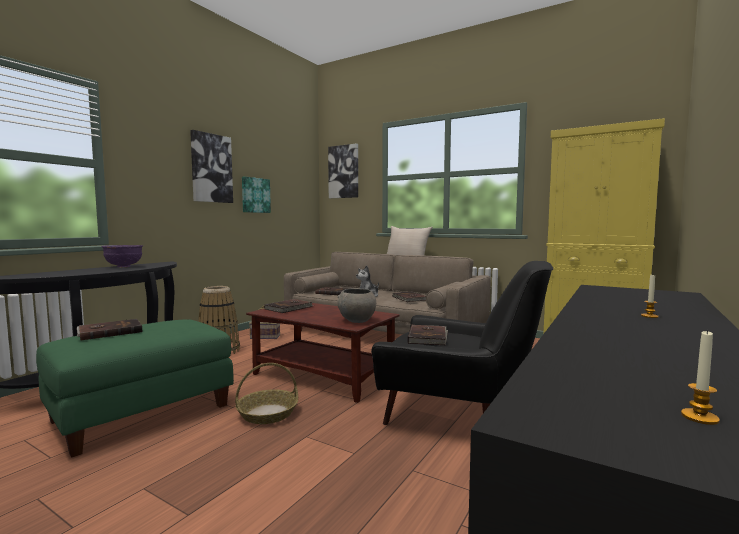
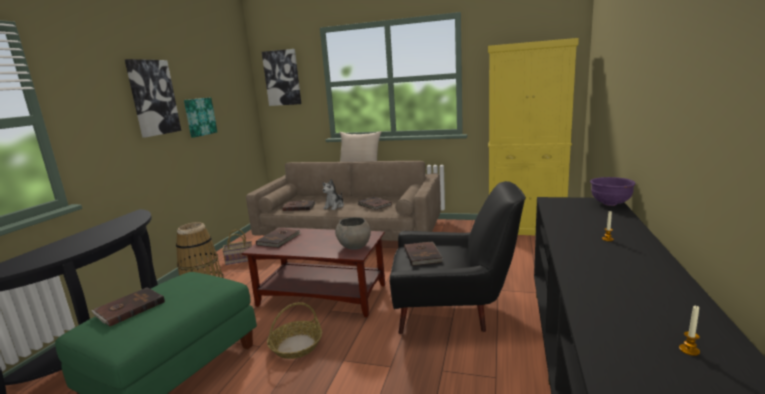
camera: 15 degrees left, 10 degrees up
(124, 266) = (101, 229): purple bowl -> purple bowl (610, 204)

